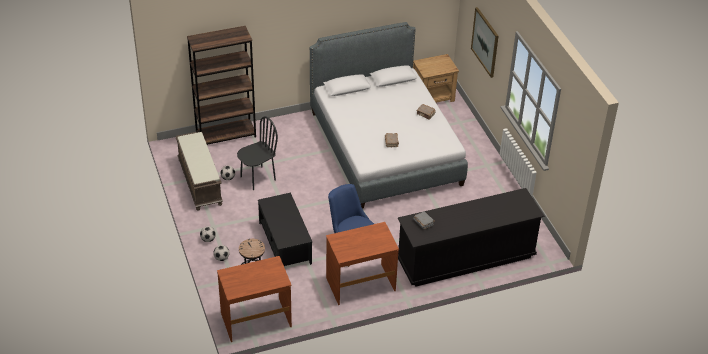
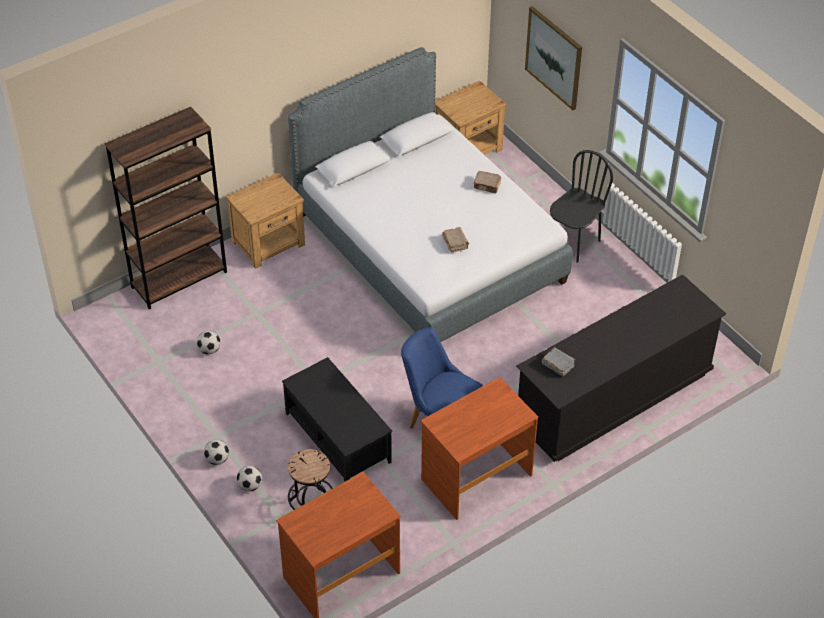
camera: 15 degrees left, 5 degrees up
(199, 182) = (167, 366): brown bench -> none
(258, 178) = (255, 340): black chair -> black chair (573, 243)
(288, 126) = (269, 243): none -> brown nightstand

